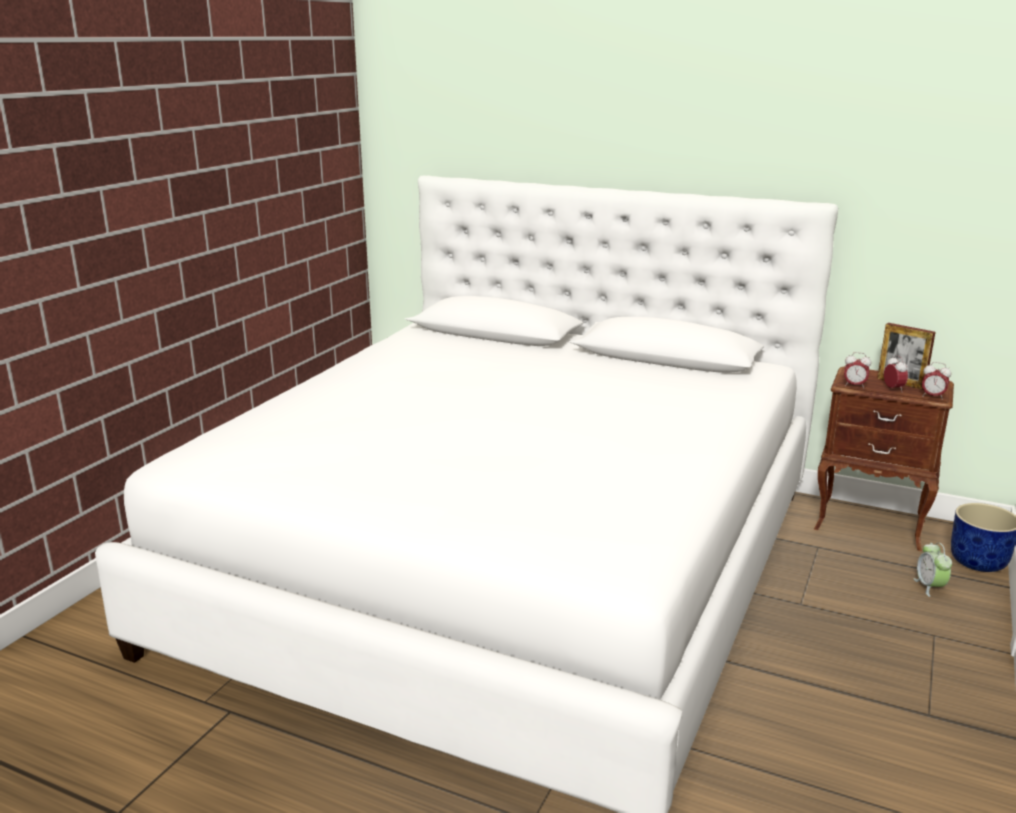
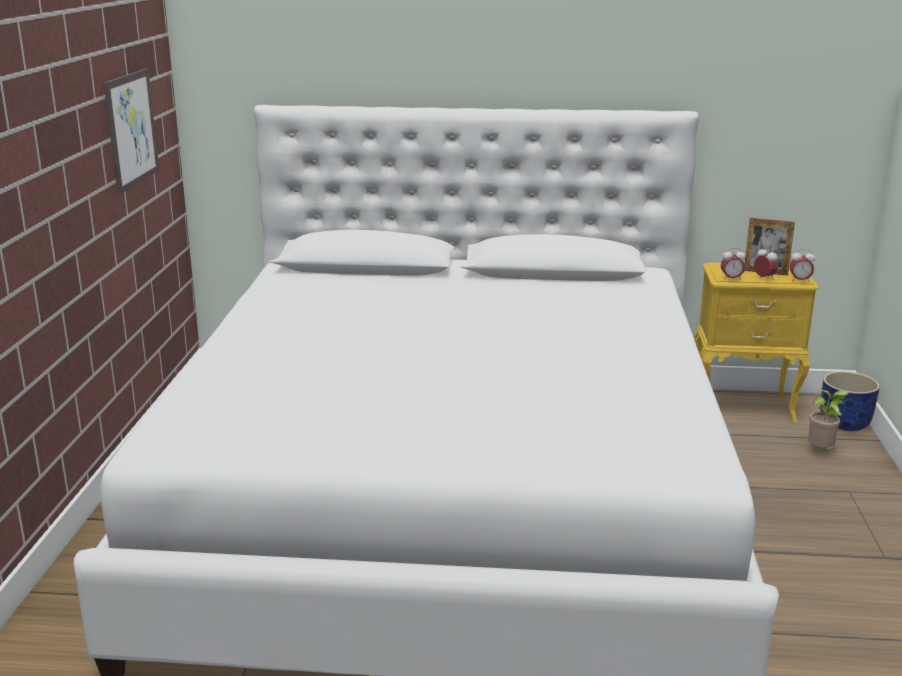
camera: 20 degrees left, 0 degrees up
(297, 190) = (131, 129): none -> picture
(870, 525) = (743, 407): brown nightstand -> yellow nightstand
(930, 587) = (821, 451): alarm clock -> potted plant

